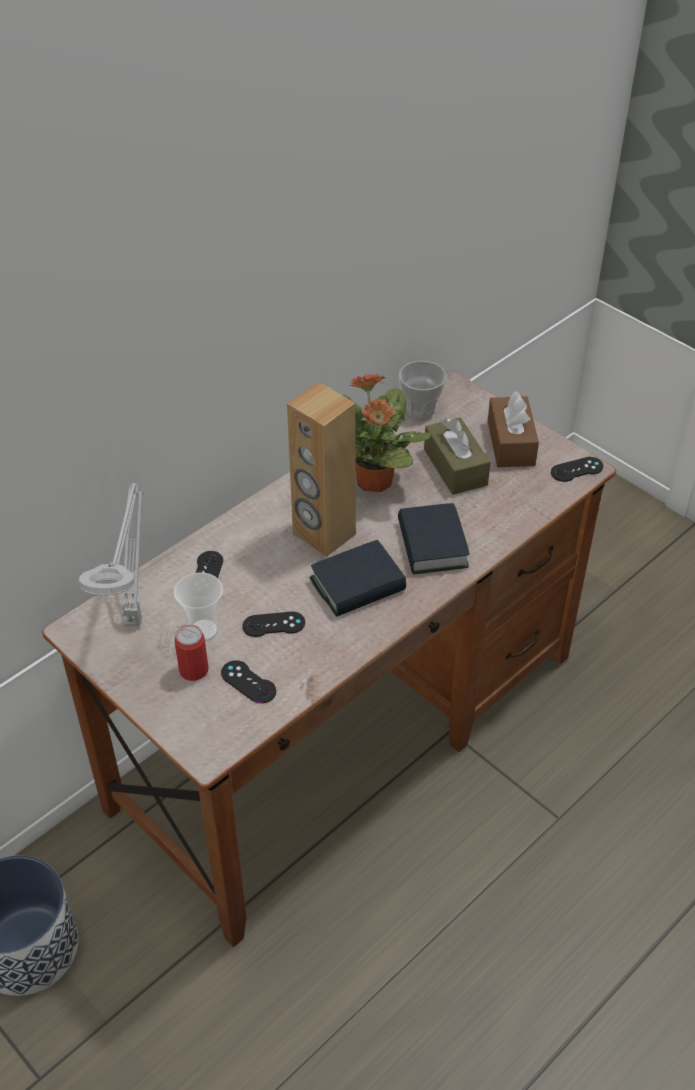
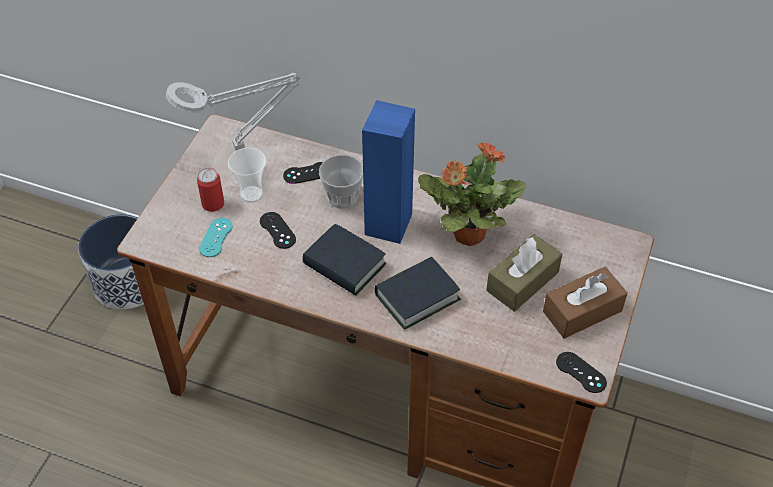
camera: 65 degrees right, 5 degrees up
(248, 682) = (216, 237): black game controller -> turquoise game controller
(323, 534) = (387, 224): brown speaker -> blue speaker
(420, 408) = (583, 232): cup -> cup (342, 197)

